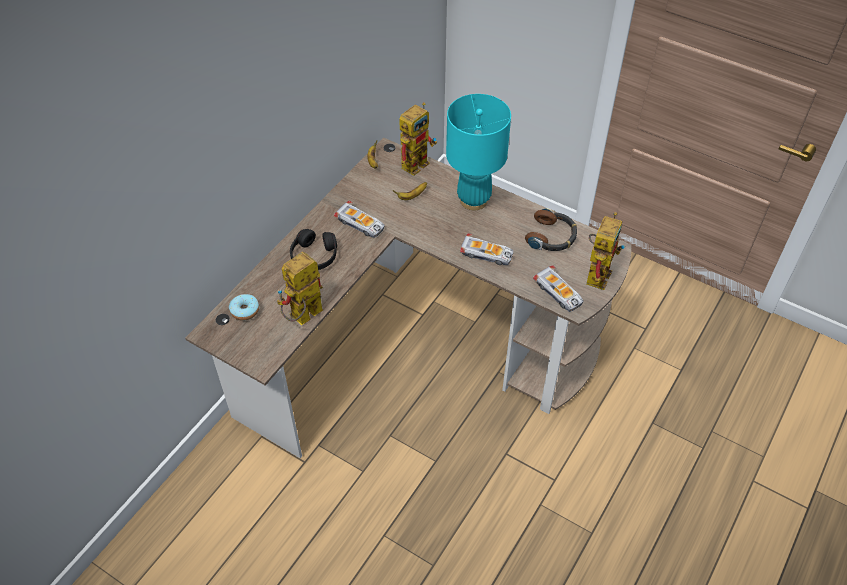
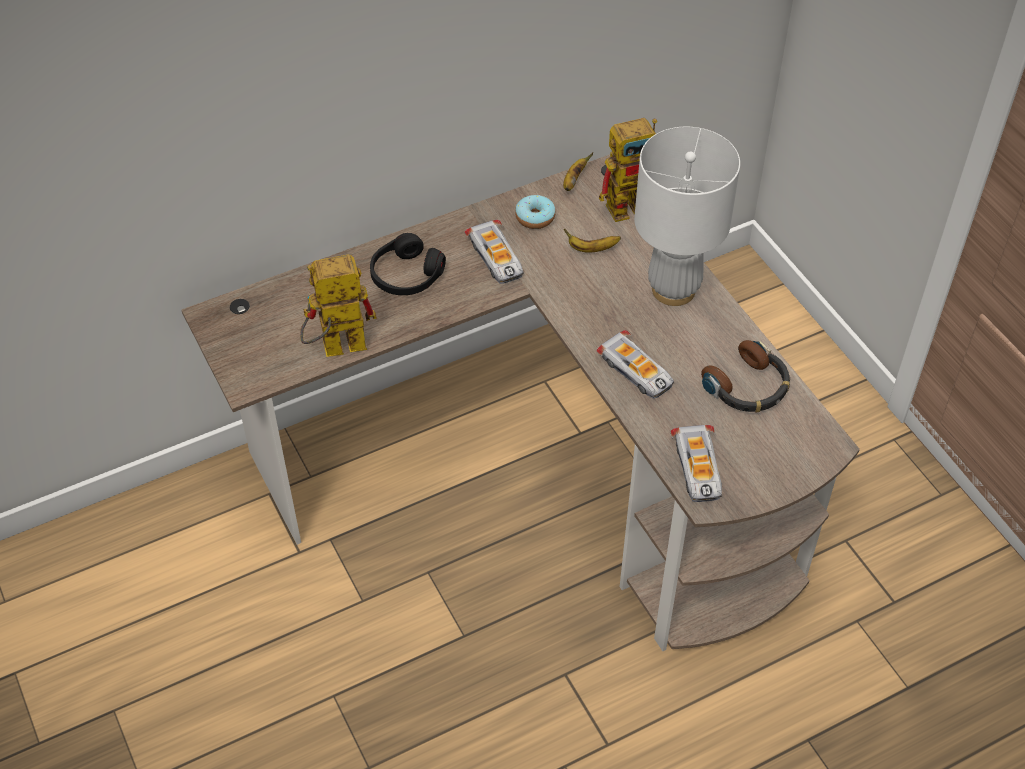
camera: 30 degrees right, 0 degrees up
(245, 311) = (272, 307): donut -> donut (535, 218)
(474, 200) = (674, 289): turquoise table lamp -> white table lamp
(597, 271) = (778, 465): toy robot -> none

